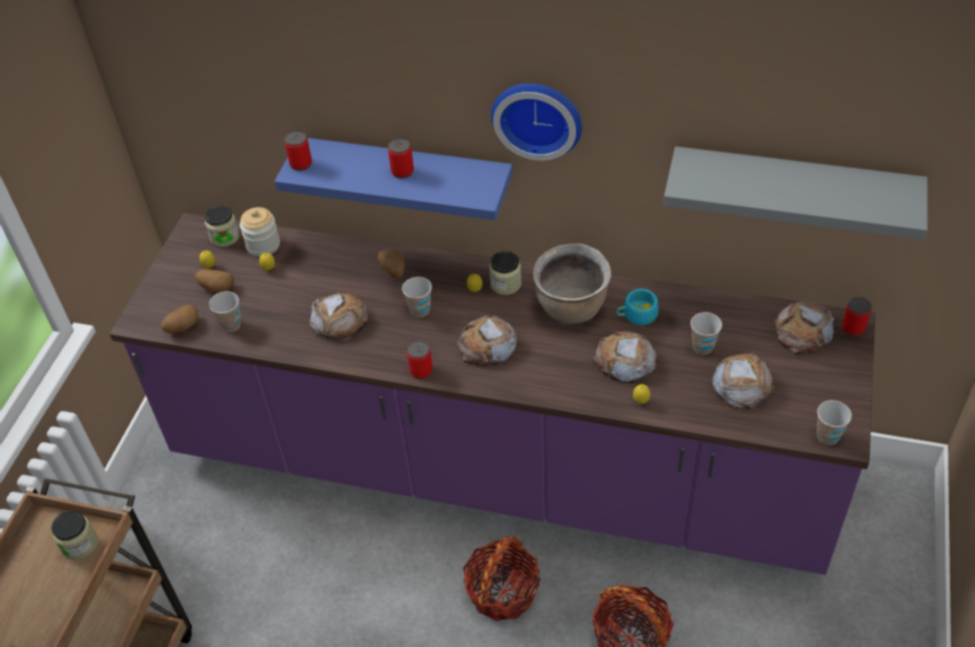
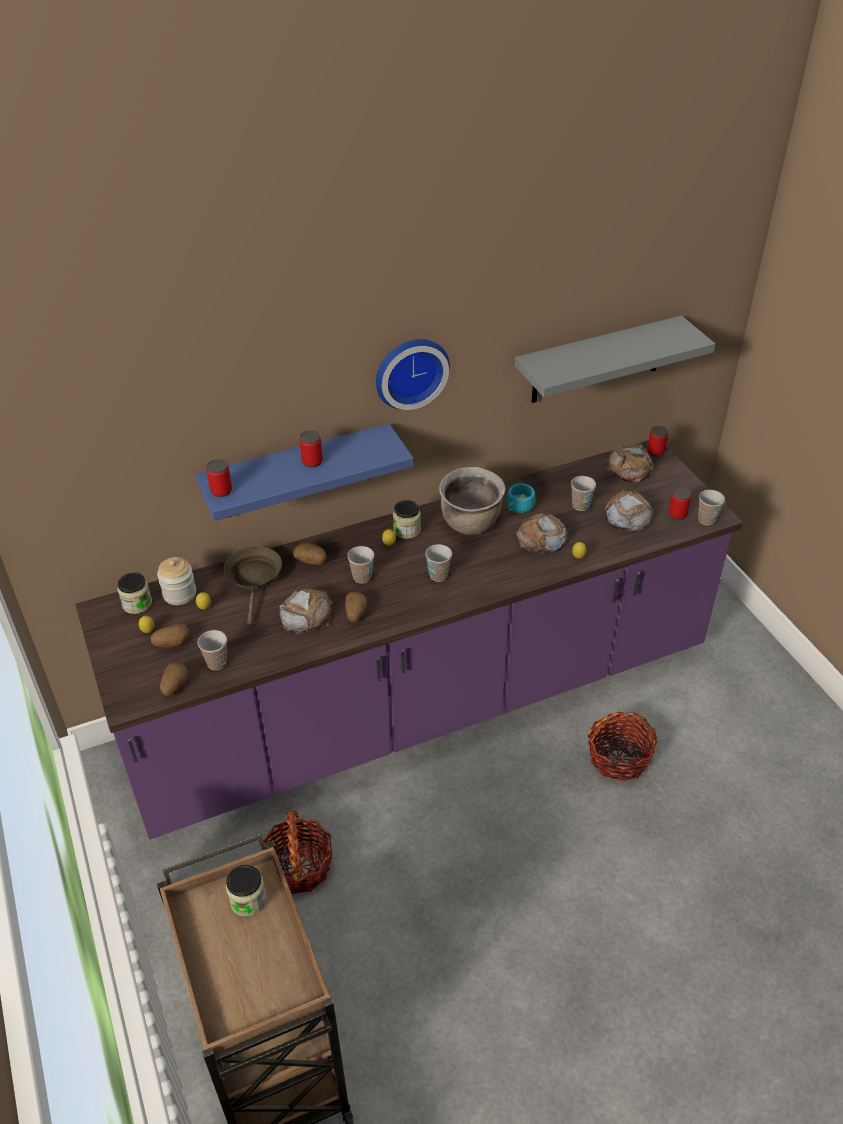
camera: 40 degrees left, 5 degrees down
(332, 263) = (254, 579): none -> brown frying pan
(379, 343) = (355, 614): none -> potato
(421, 371) = (408, 616): can -> can (677, 514)
(487, 346) = (438, 575): bread -> cup
(502, 591) = (507, 783): basket -> basket (299, 866)

